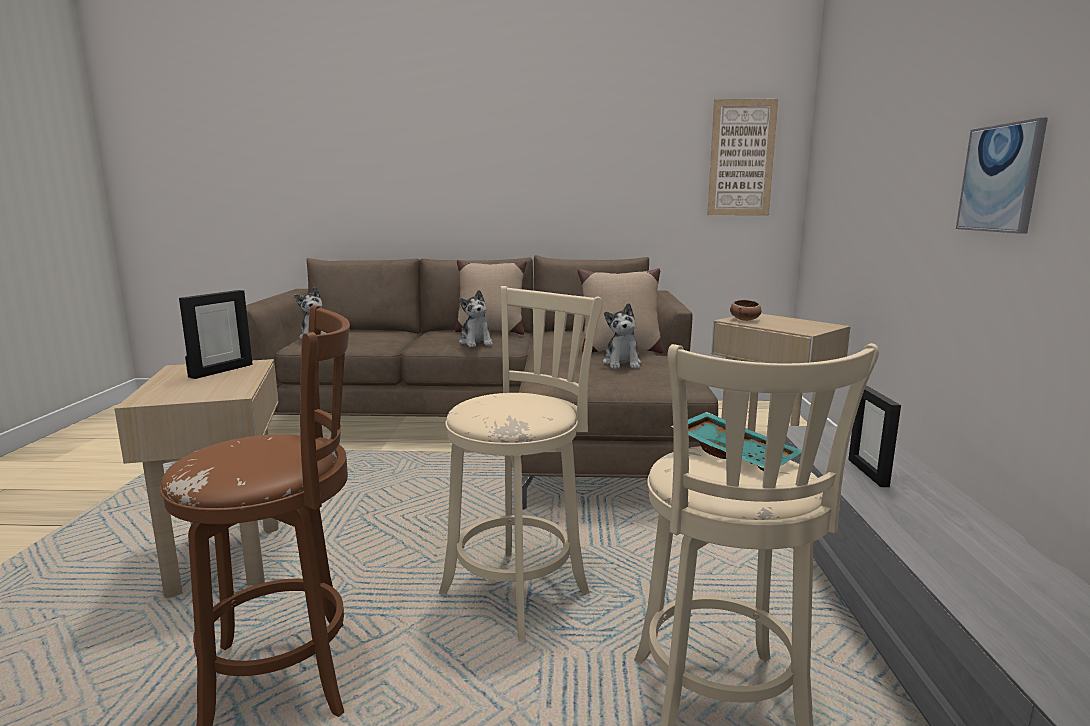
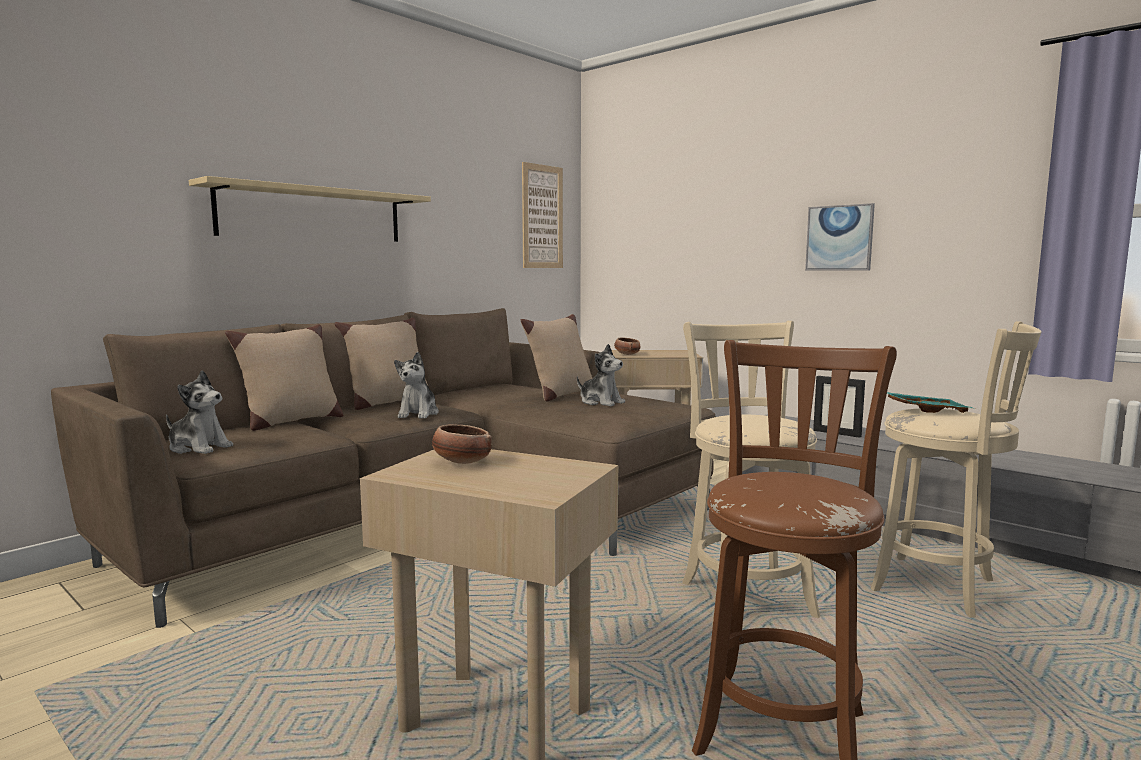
camera: 50 degrees left, 5 degrees down
(221, 370) = (461, 462): picture frame -> bowl
(402, 332) = (290, 422): none -> beige pillow
(472, 171) = (313, 214): none -> beige shelf
(476, 342) = (418, 414): plush toy -> plush toy turned 75 degrees clockwise

